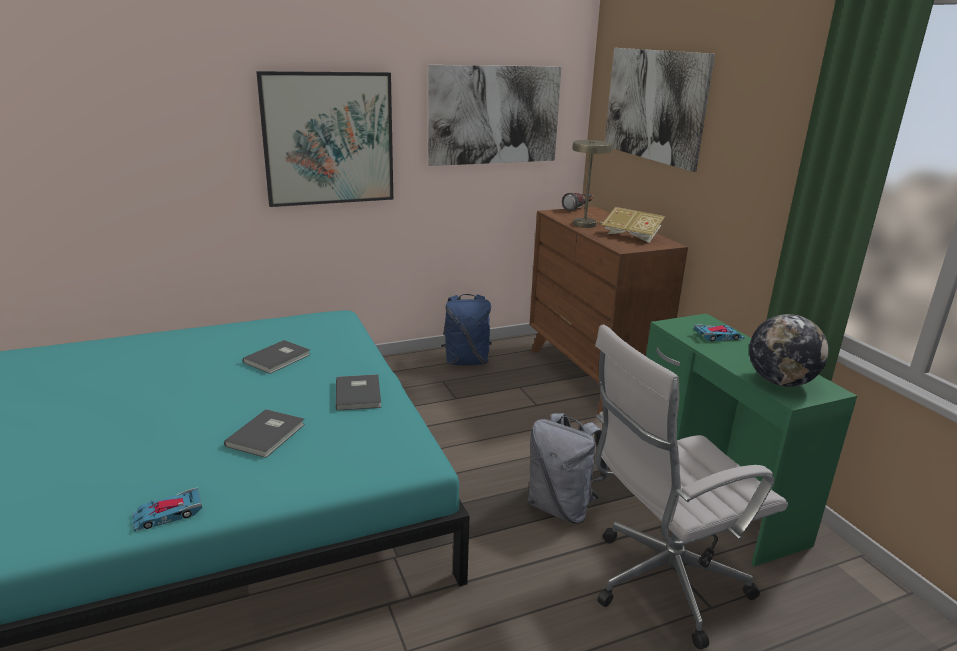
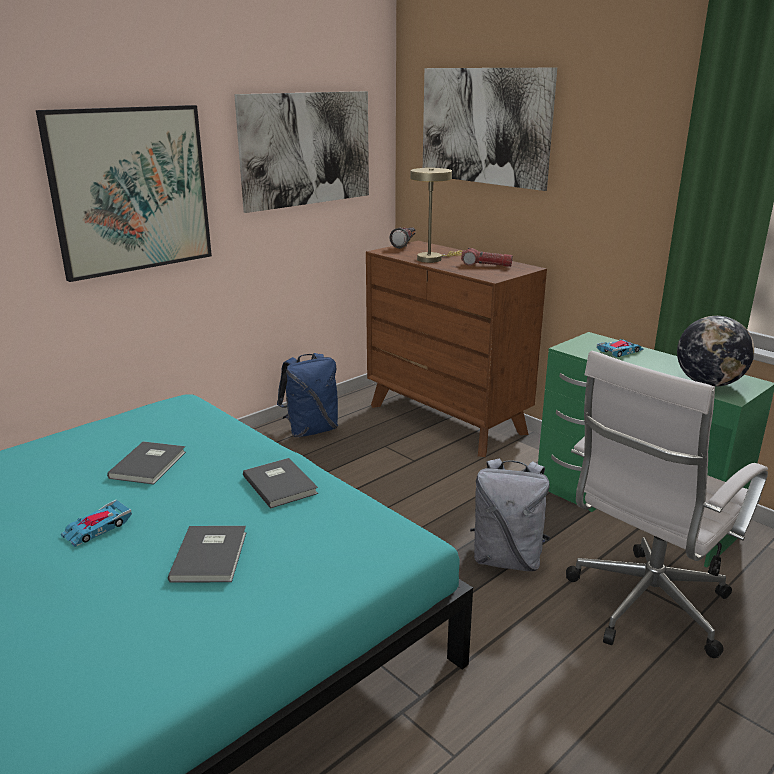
camera: 20 degrees left, 0 degrees up
(167, 514) = (163, 683): toy car -> toy car (97, 528)
(631, 236) = (486, 265): book -> flashlight

